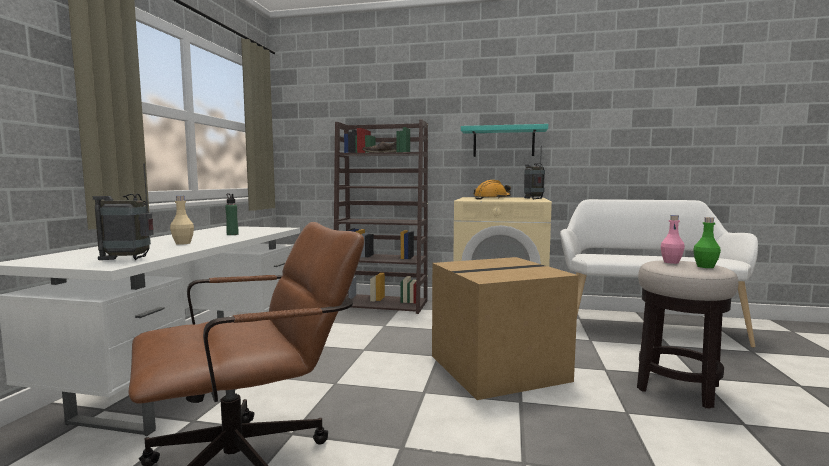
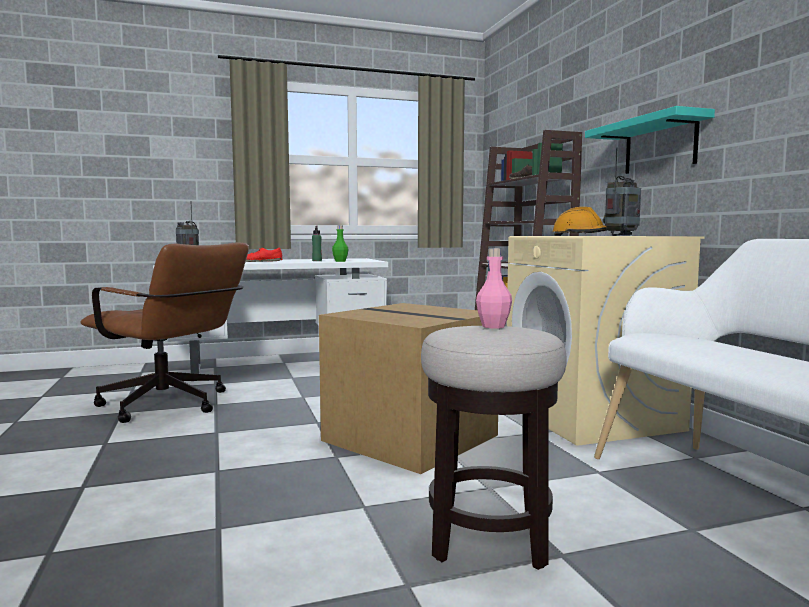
camera: 60 degrees right, 0 degrees up
(183, 243) = (259, 261): beige bottle -> red shoe
(705, 267) = (482, 335): green bottle -> green bottle (340, 261)

